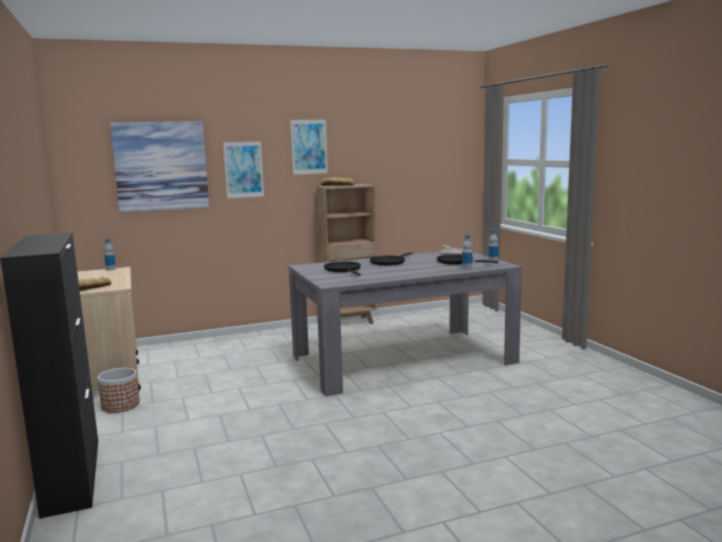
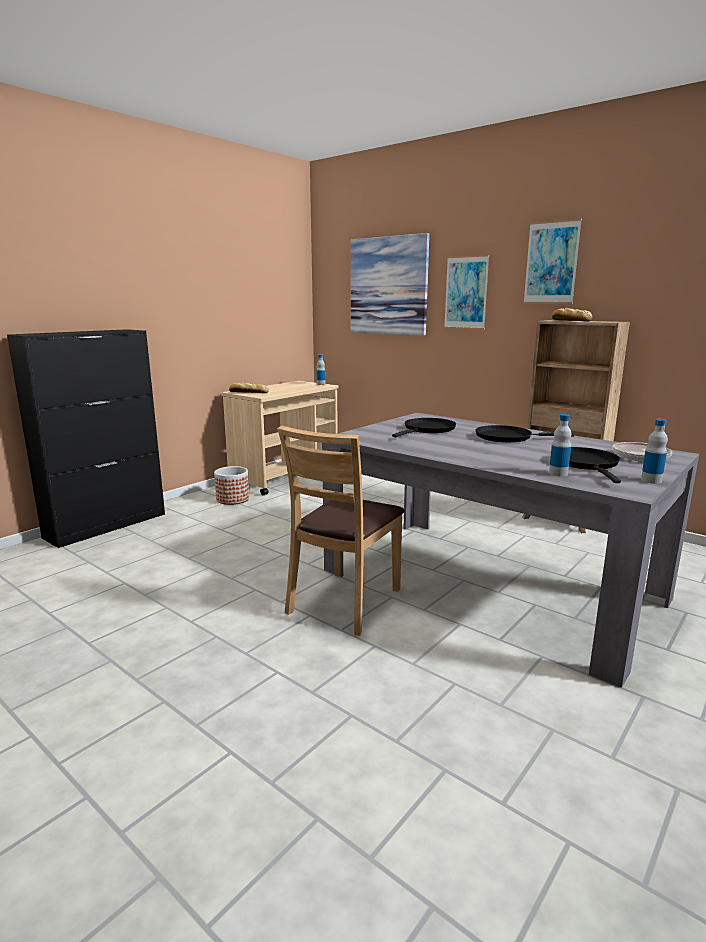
camera: 60 degrees right, 5 degrees up
(378, 399) = (344, 602): none -> brown chair

